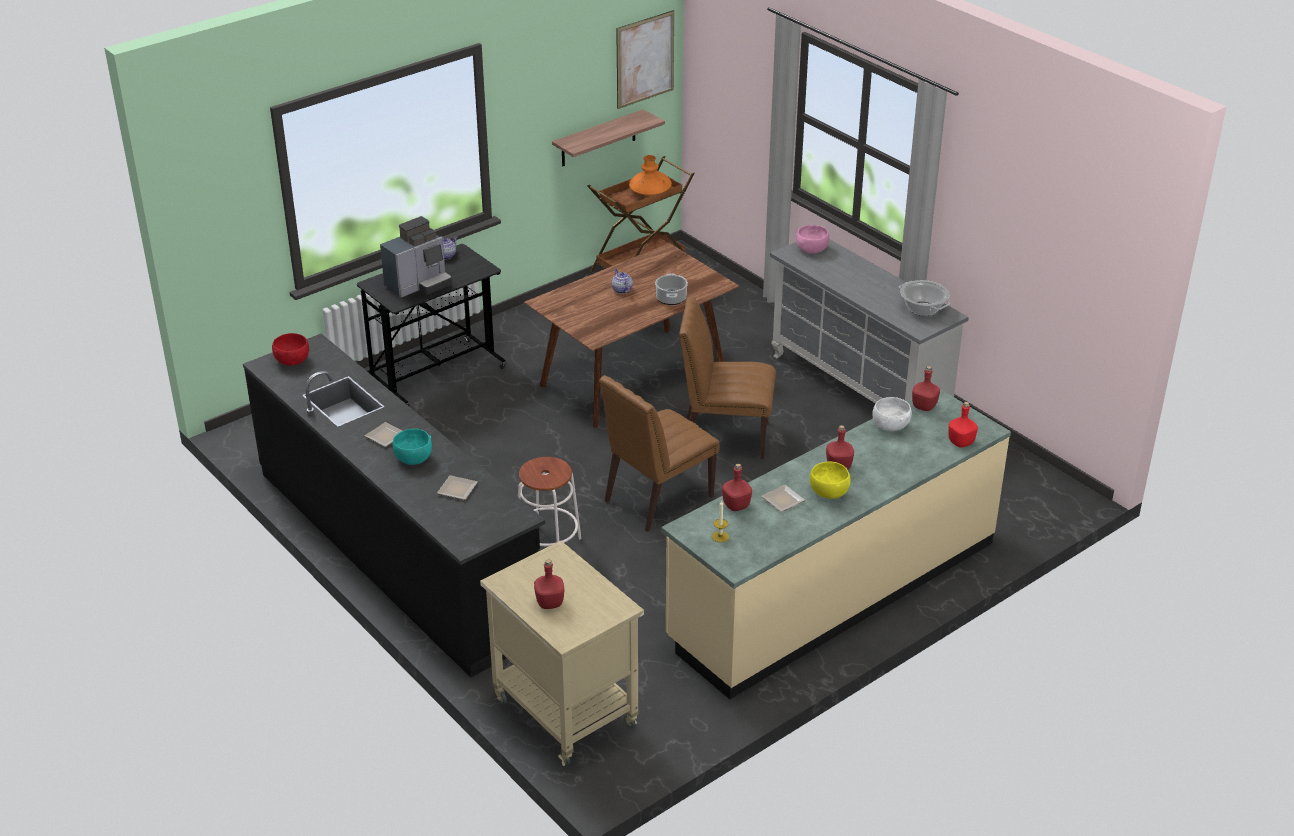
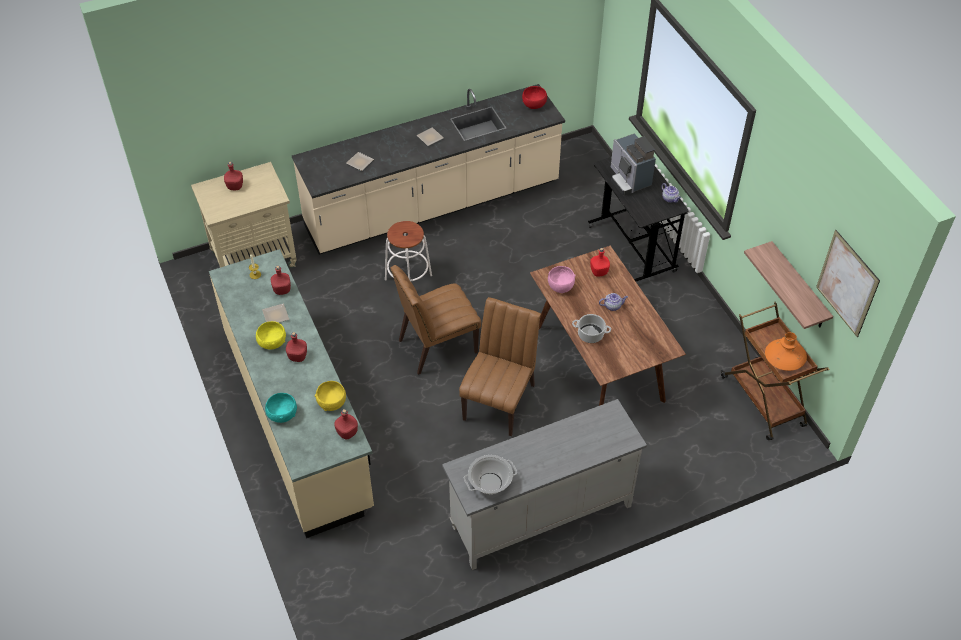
camera: 105 degrees right, 15 degrees up
(397, 550) = (433, 206): black counter -> beige counter
(413, 459) = (400, 147): turquoise bowl -> turquoise bowl (282, 415)
(659, 498) = (438, 346): brown chair -> brown chair turned 90 degrees counterclockwise
(812, 249) = (615, 431): pink bowl -> pink bowl (560, 286)
(890, 426) = (331, 402): white bowl -> yellow bowl
(960, 442) = (292, 440): red bottle -> red bottle (598, 271)

